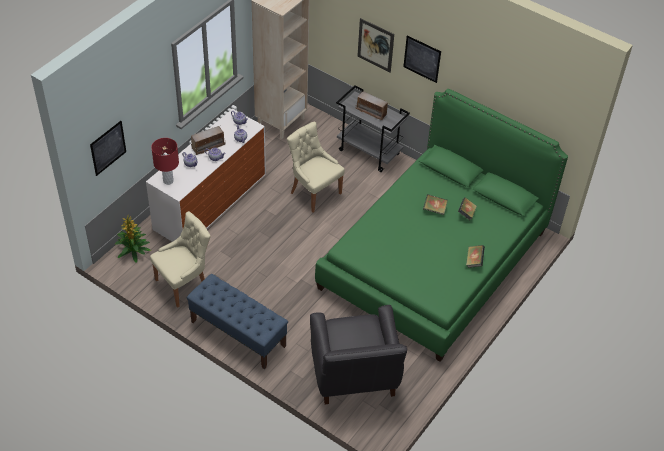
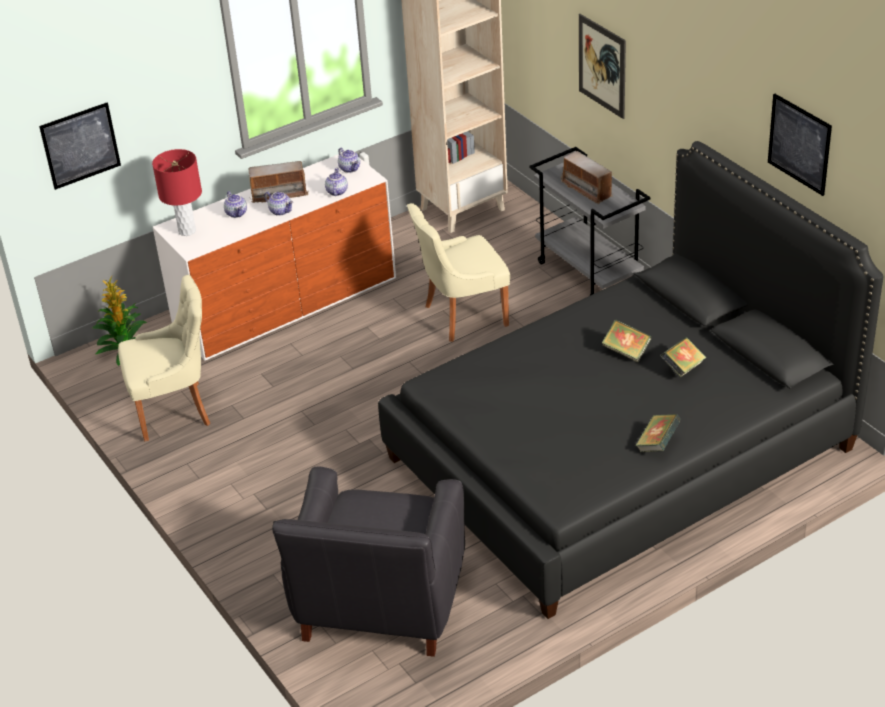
camera: 25 degrees right, 10 degrees down
(238, 334) = (218, 499): blue bench -> none
(314, 192) = (462, 316): beige chair -> beige chair turned 90 degrees counterclockwise
(422, 59) = (665, 87): picture -> picture (799, 144)
(433, 259) = (620, 452): green bed -> black bed

